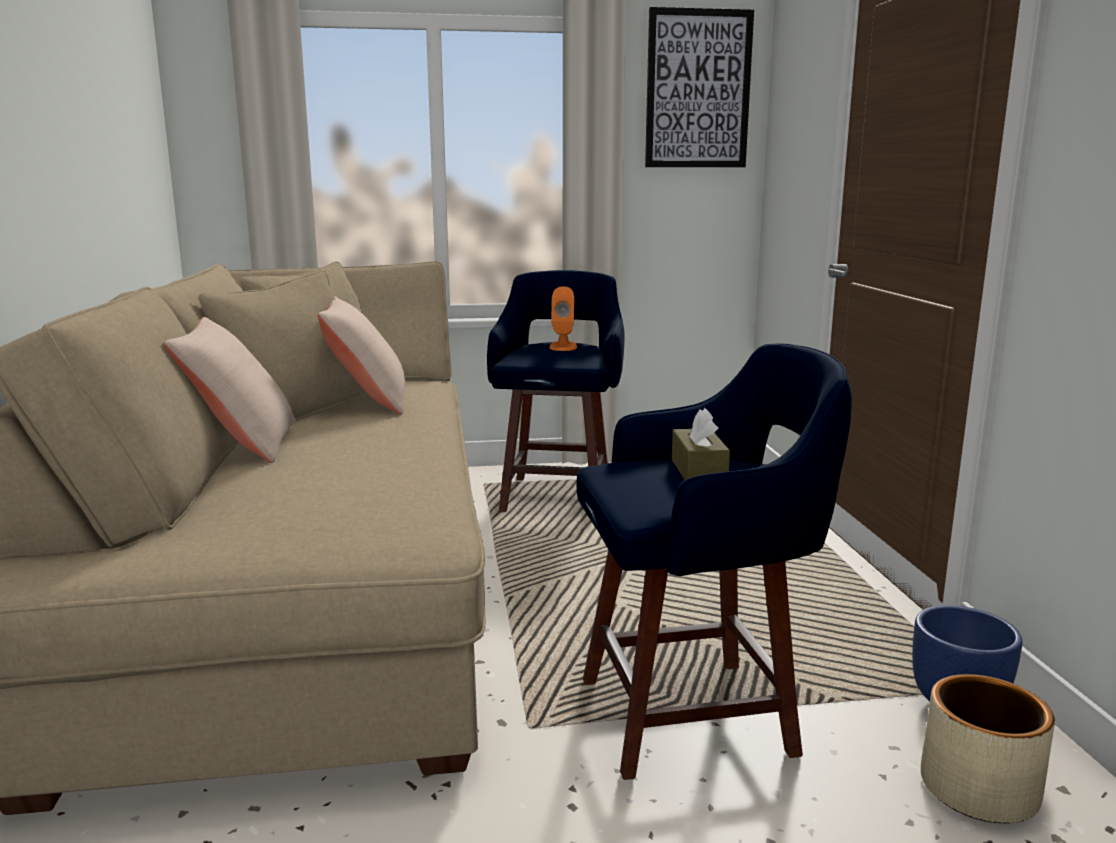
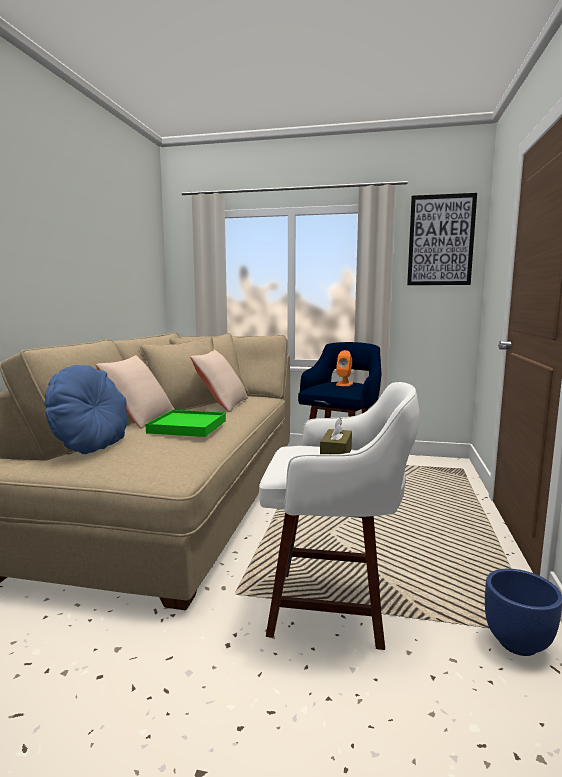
camera: 20 degrees right, 5 degrees down
(211, 512) = (91, 448): none -> blue pillow
(362, 450) = (187, 427): none -> green tray
(696, 716) = (334, 609): blue stool -> white stool
(978, 790) = (498, 705): beige planter -> none

